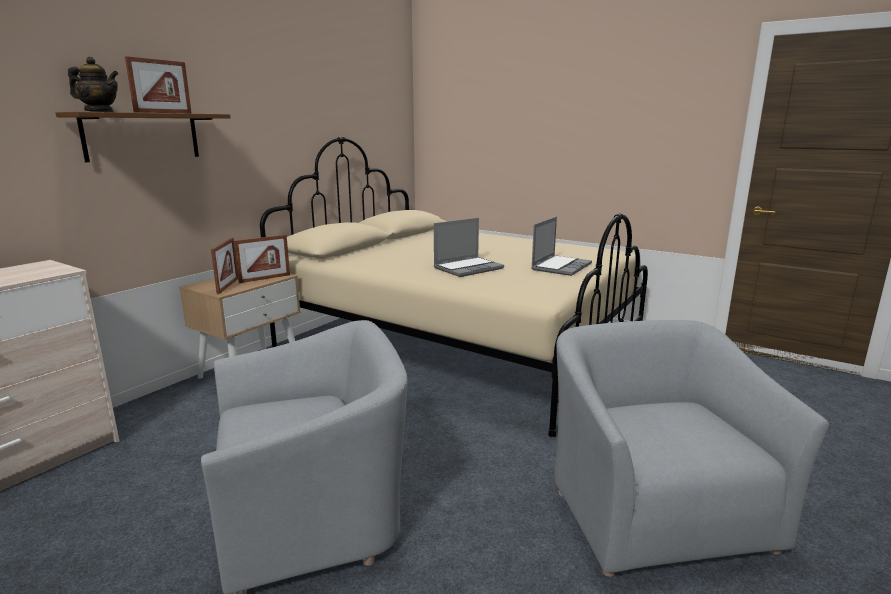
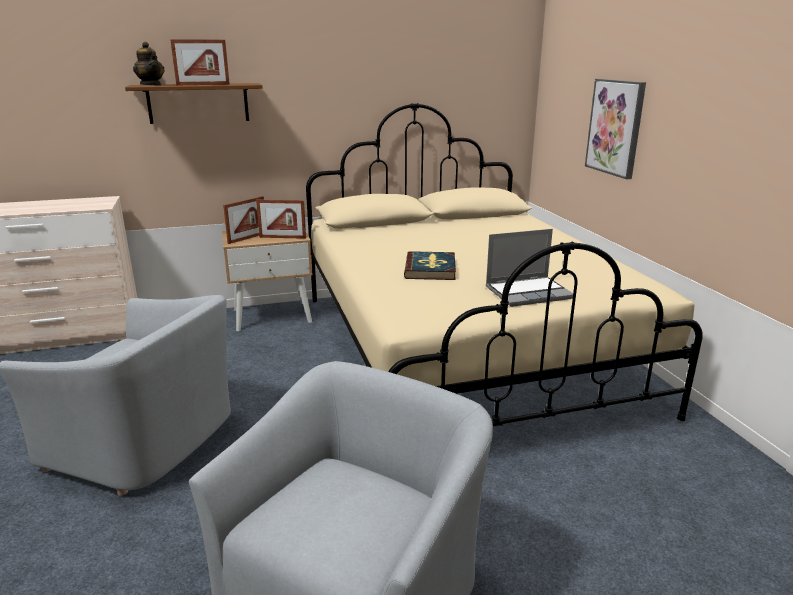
camera: 40 degrees right, 5 degrees up
(468, 268) = (430, 269): laptop -> book
(516, 147) = (615, 127): none -> picture

